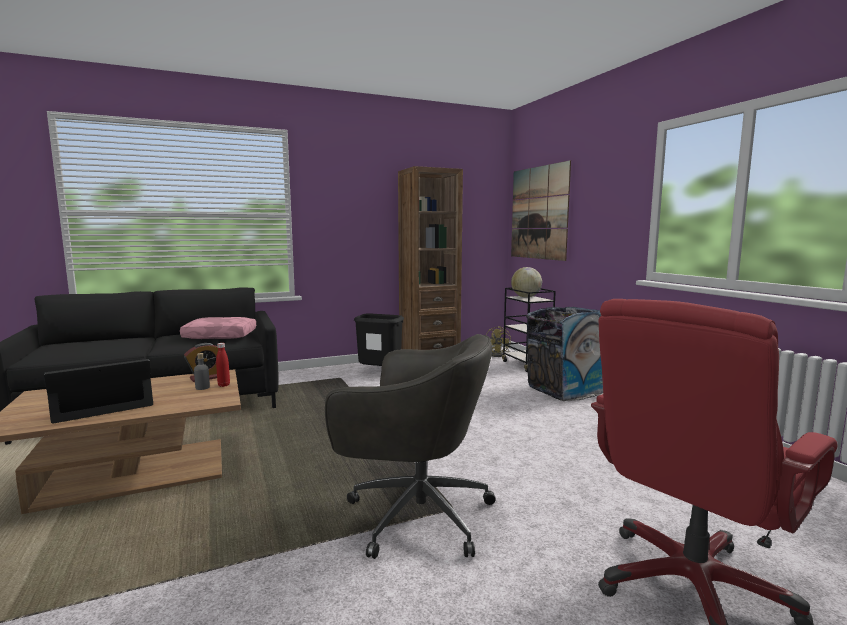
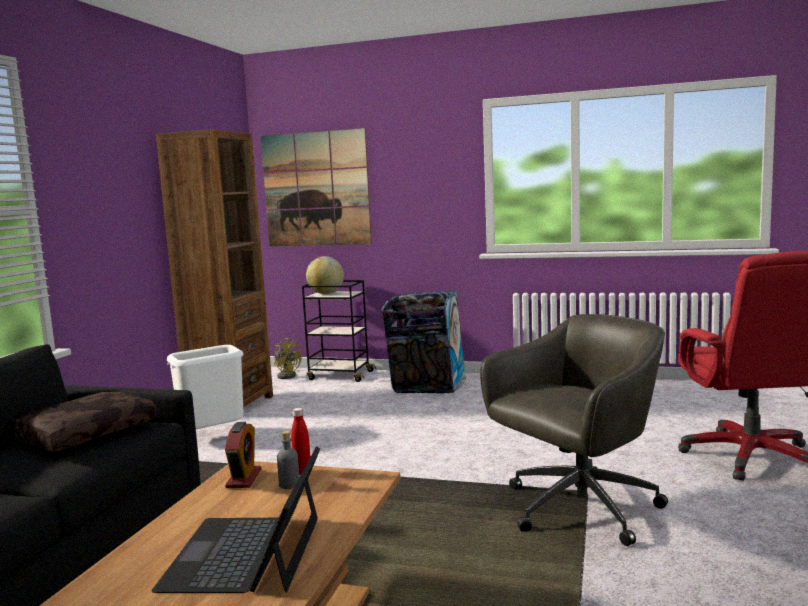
camera: 50 degrees left, 0 degrees up
(221, 336) = (87, 433): pink pillow -> brown pillow
(380, 374) = (213, 437): black trash can -> white trash can

